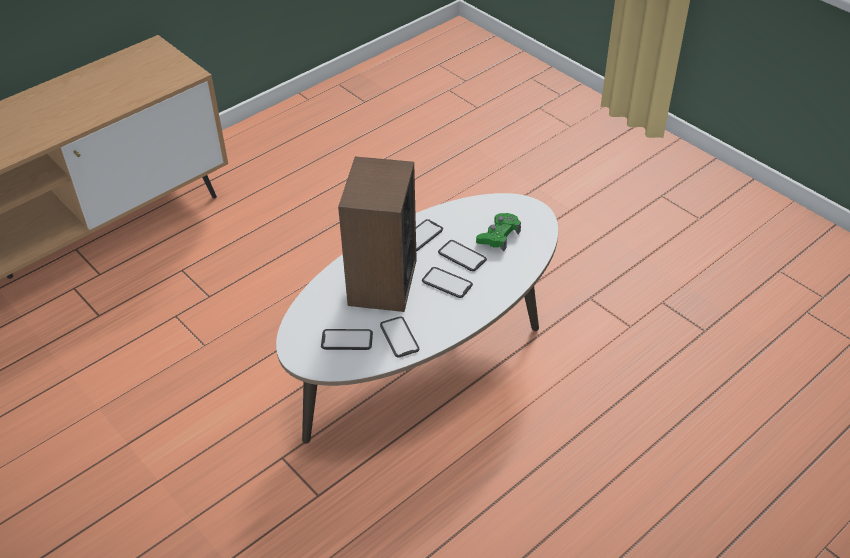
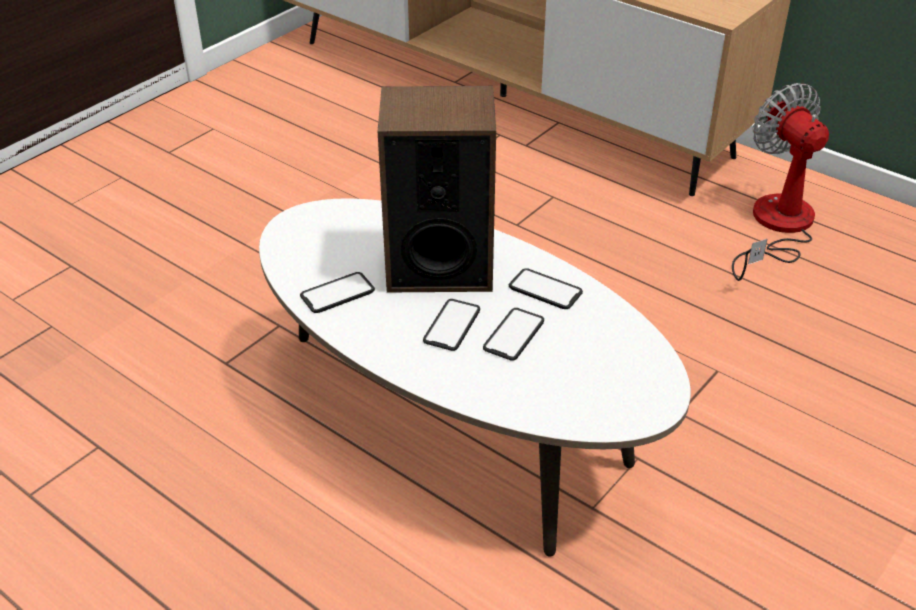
camera: 80 degrees right, 5 degrees down
(270, 167) = (776, 227): none -> fan
(347, 340) = (328, 251): phone -> none
(498, 236) = (573, 370): green game controller -> none

